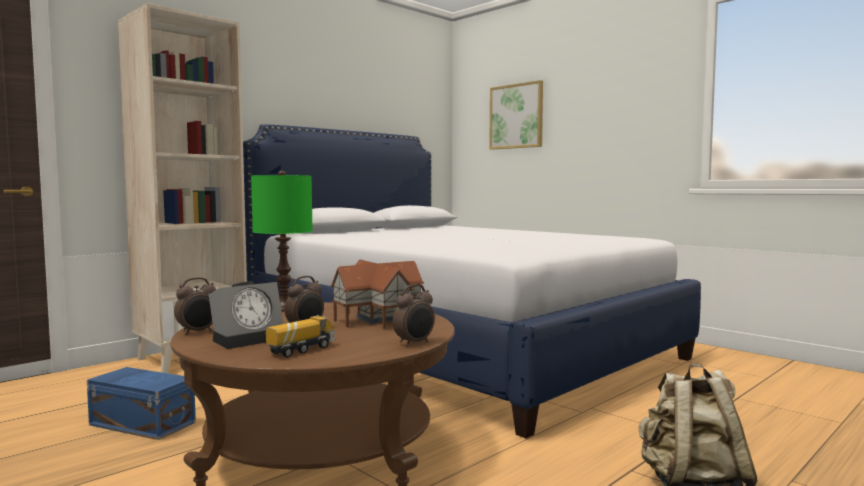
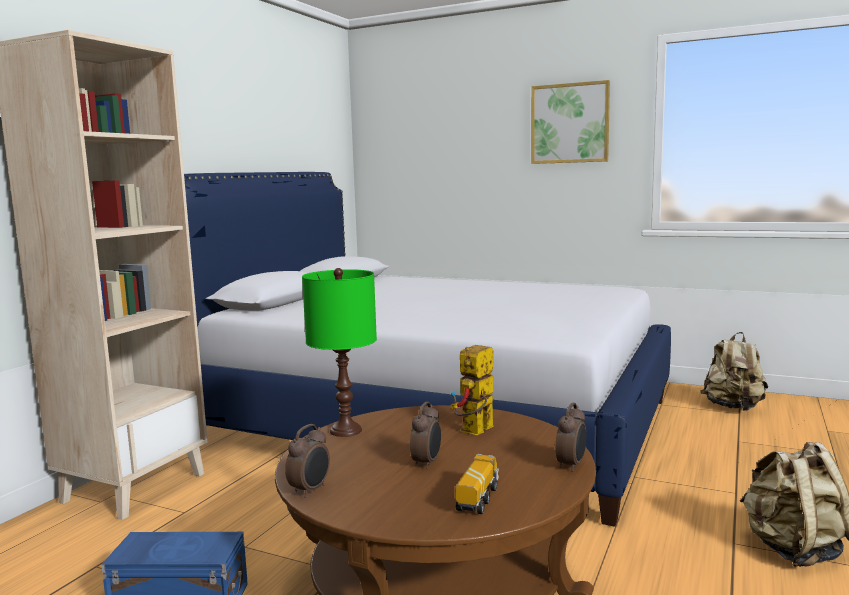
camera: 20 degrees left, 5 degrees up
(250, 339) = (391, 490): alarm clock -> none
(377, 319) = (475, 432): toy house -> toy robot
(516, 116) = (439, 147): picture -> picture (570, 123)
(766, 372) = (733, 407): none -> beige backpack

